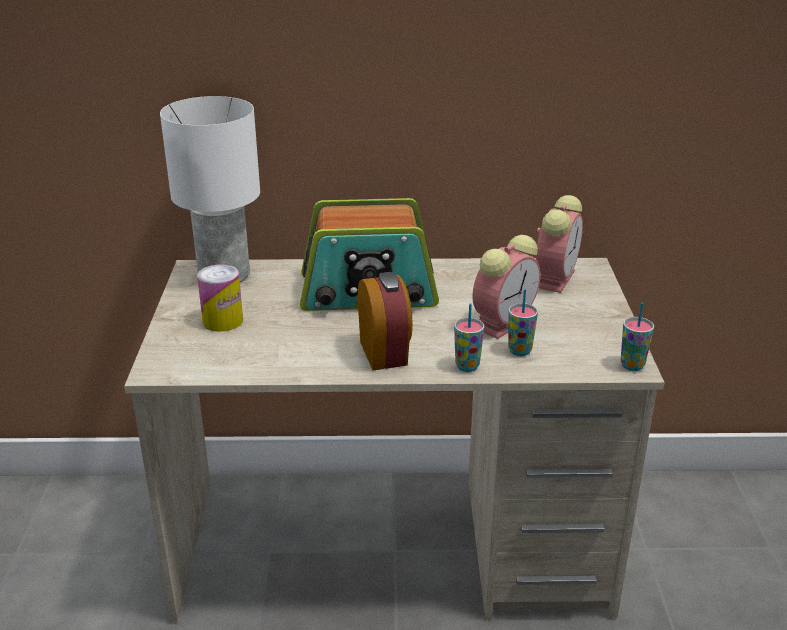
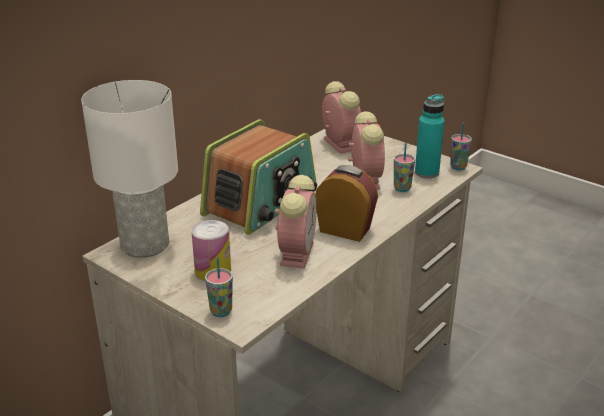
camera: 50 degrees left, 0 degrees up
(306, 346) = (296, 252): none -> alarm clock
(467, 366) = (397, 211): cup -> cup (221, 311)
(582, 351) = (426, 173): none -> turquoise bottle

